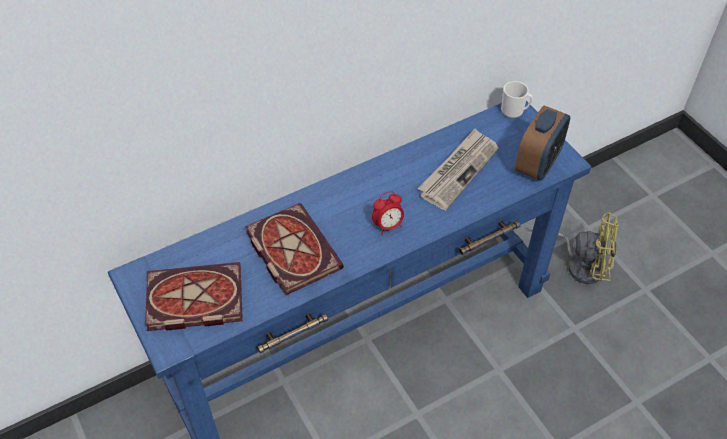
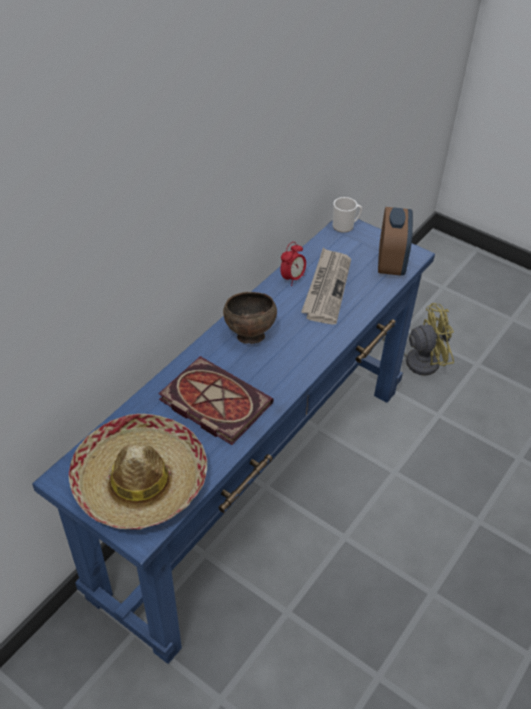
camera: 25 degrees left, 5 degrees down
(192, 300) = (140, 481): book -> hat
(358, 196) = (248, 335): none -> brown bowl
(388, 226) = (292, 353): alarm clock -> alarm clock (292, 278)

